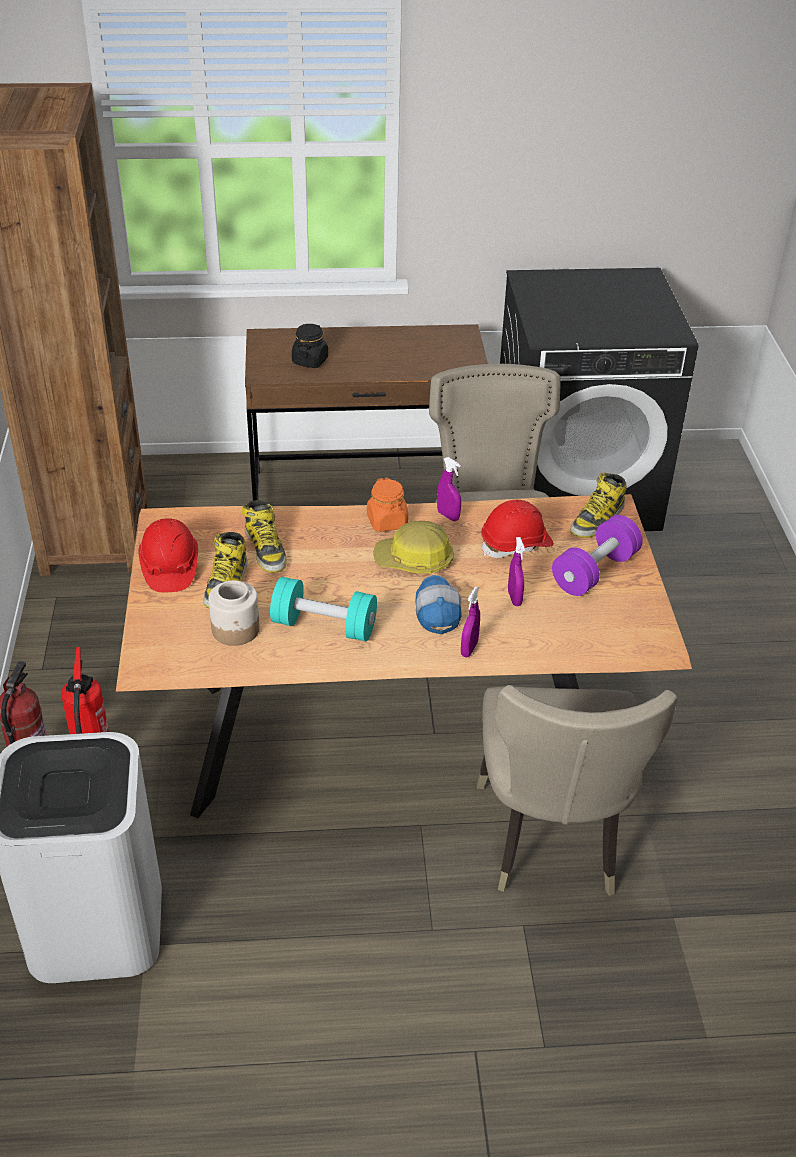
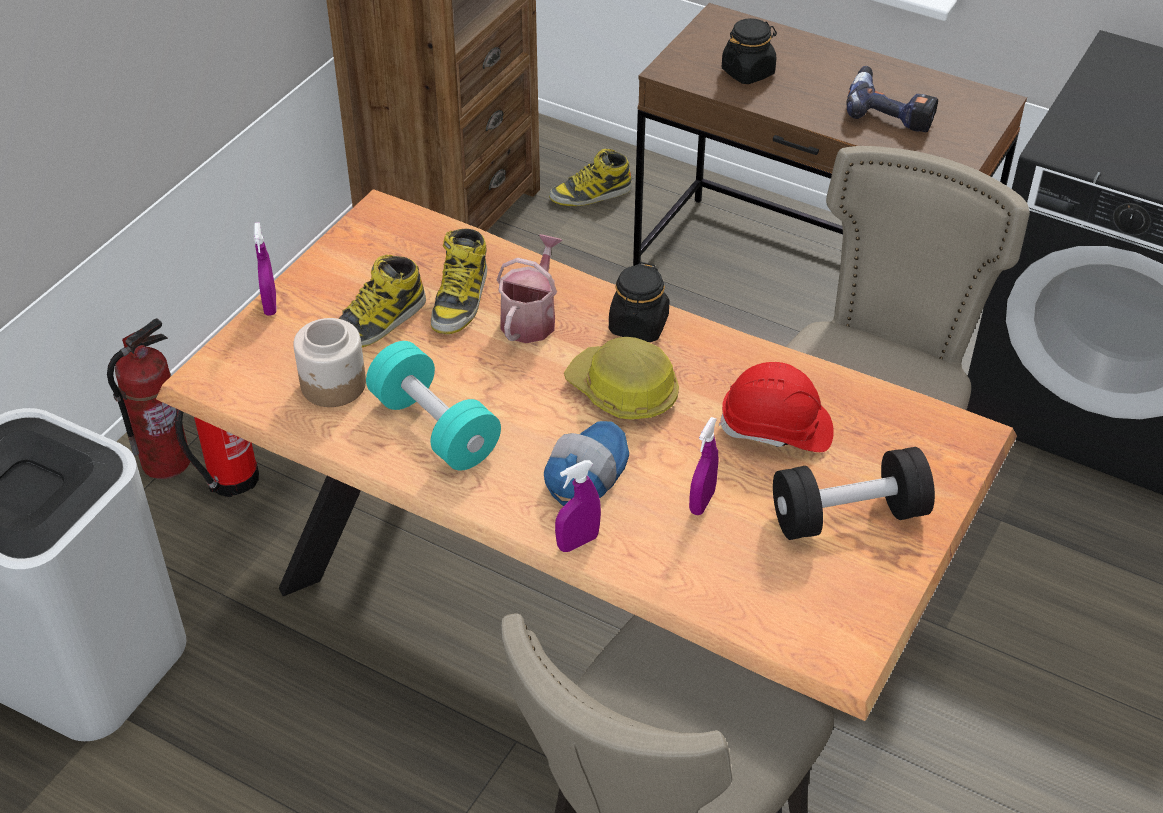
camera: 35 degrees right, 5 degrees up
(169, 568) = (334, 276): red hard hat -> none
(320, 542) = (531, 317): none -> watering can
(387, 522) = (638, 325): orange jar -> black jar
(412, 355) = (890, 110): none -> power drill
(448, 516) = (724, 350): purple spray bottle -> purple spray bottle (270, 305)
(595, 571) = (848, 516): purple dumbbell -> black dumbbell
(597, 520) = (925, 444): boot -> boot (590, 194)

